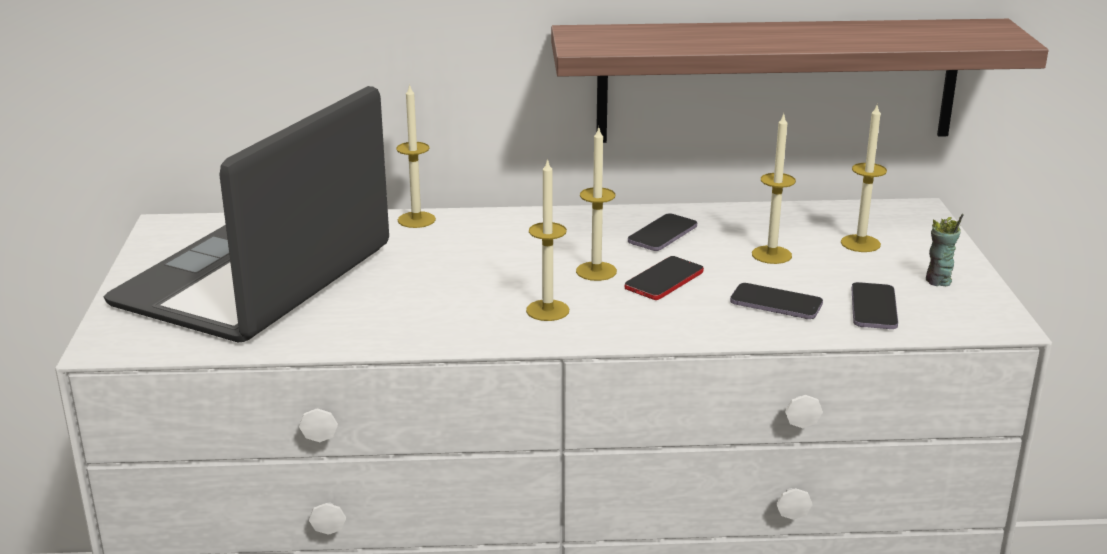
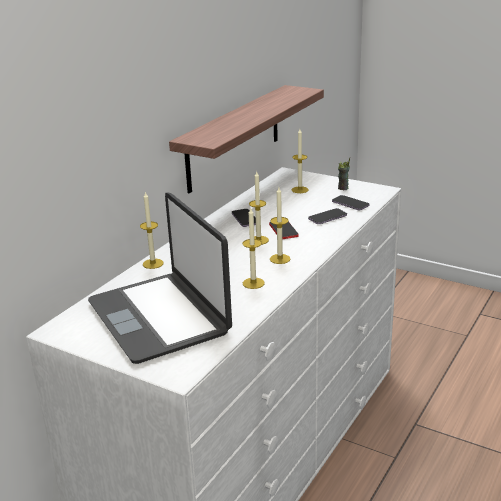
camera: 55 degrees left, 0 degrees up
(771, 255) = (288, 206): candle -> candle (253, 283)

